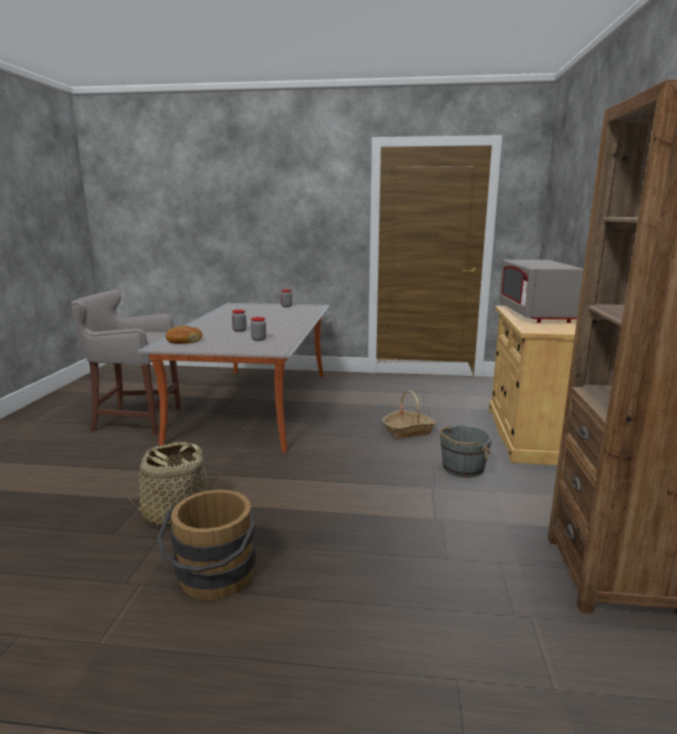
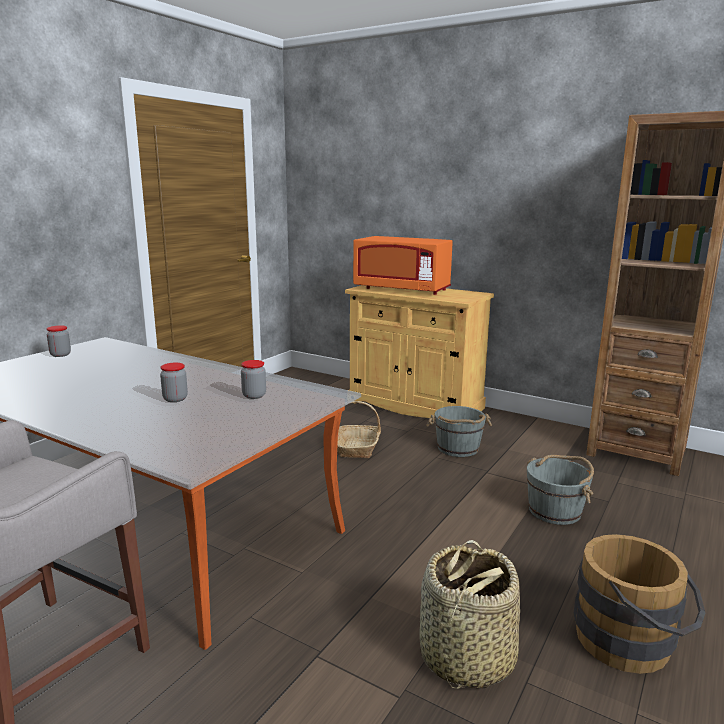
camera: 65 degrees left, 0 degrees up
(183, 341) = (182, 441): bread -> none
(393, 529) = (555, 511): none -> grey bucket
(534, 314) = (402, 289): grey microwave -> orange microwave

